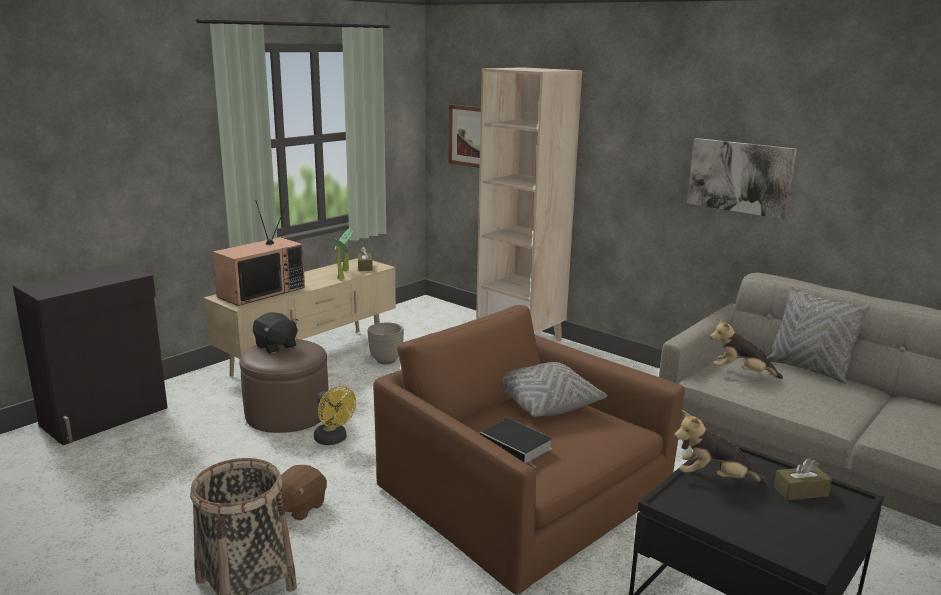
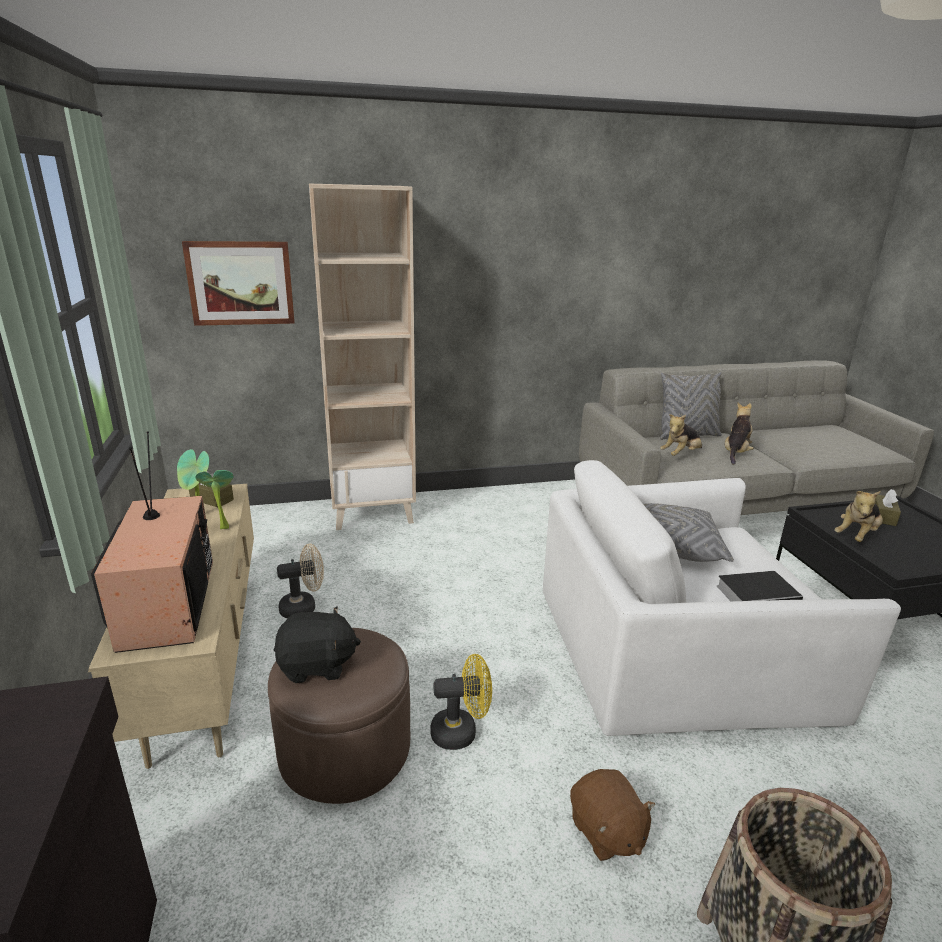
camera: 55 degrees left, 5 degrees up
(386, 360) = (304, 607): planter -> beige fan
(520, 495) = (677, 648): brown armchair -> white armchair
(740, 177) = (581, 286): picture -> none
(815, 398) = (736, 453): none -> plush toy

